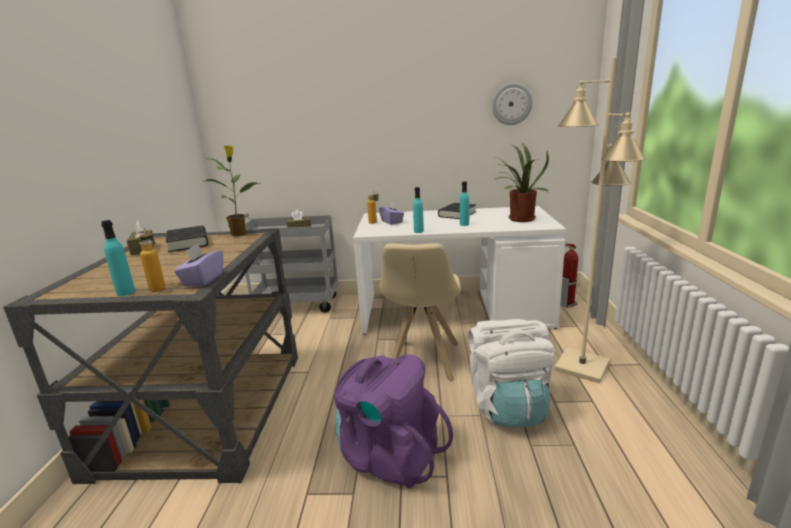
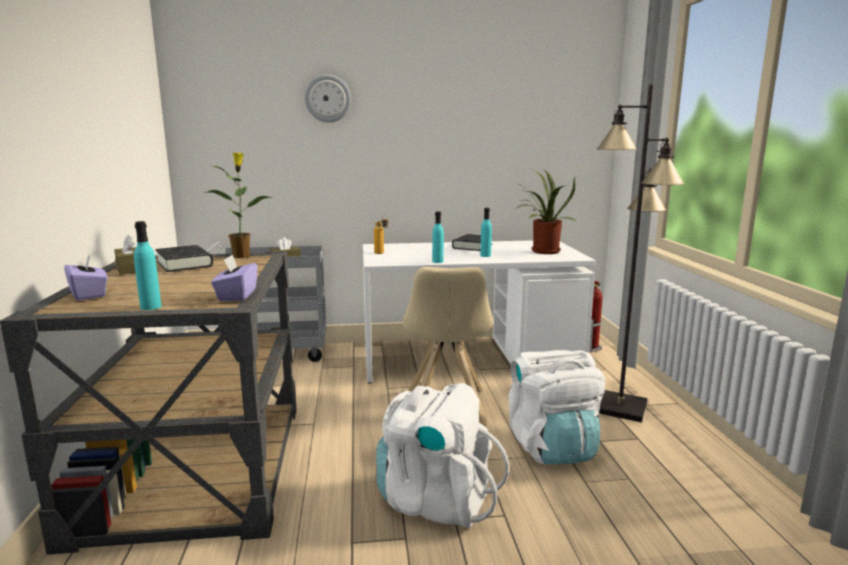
camera: 10 degrees left, 5 degrees down
(158, 287) = (185, 302): bottle -> none
(389, 456) = (435, 500): purple backpack -> white backpack
(392, 222) = (401, 252): purple tissue box -> purple tissue box (89, 294)
(511, 104) = (530, 128): wall clock -> wall clock (328, 98)
(581, 366) = (619, 406): beige floor lamp -> black floor lamp

